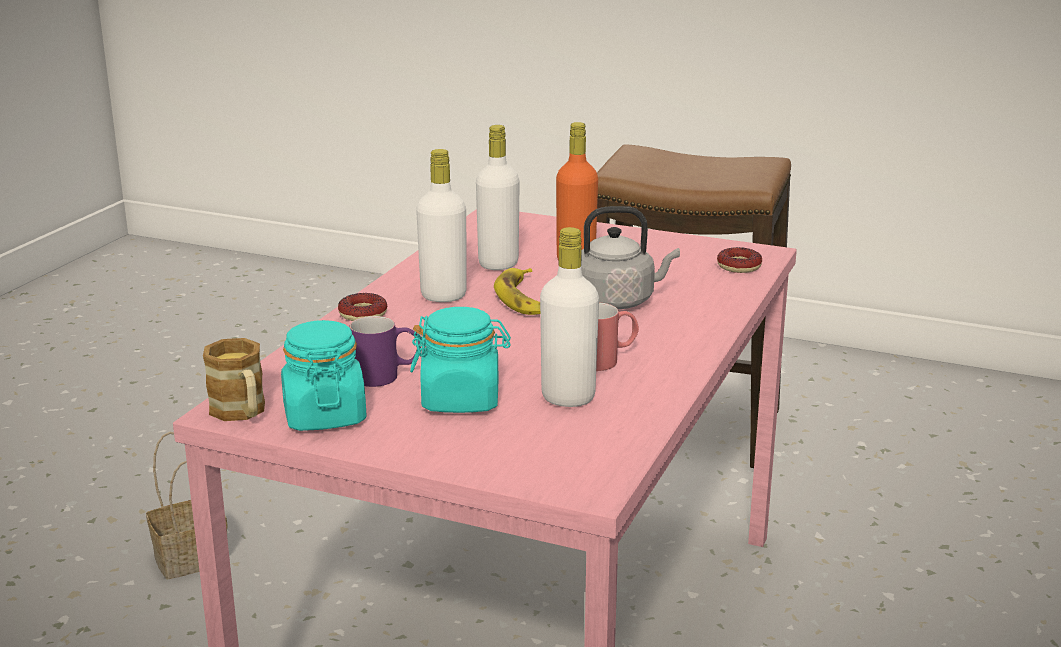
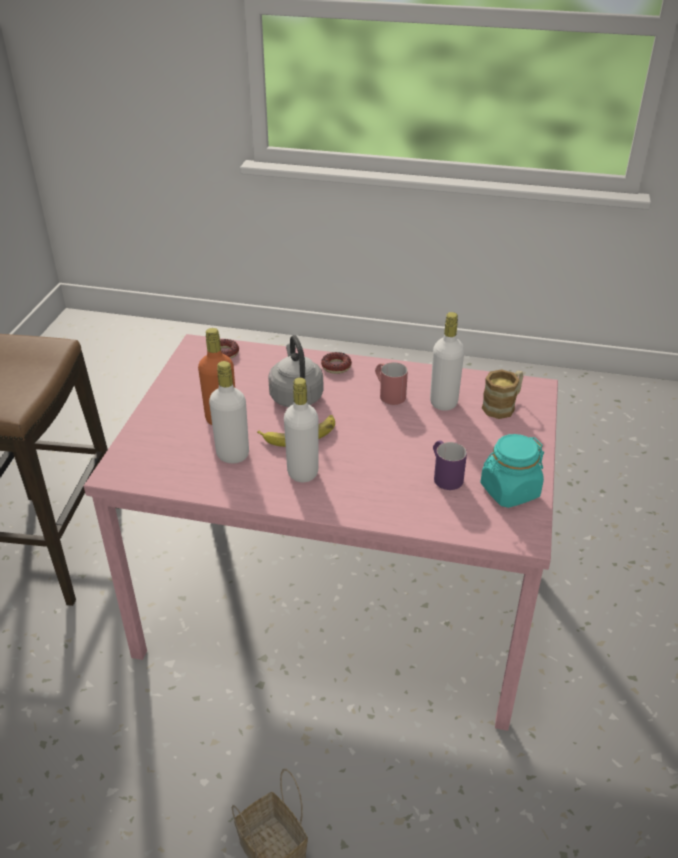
camera: 100 degrees left, 15 degrees up
(241, 413) = (524, 528): mug -> mug (503, 406)
(363, 314) = (347, 507): donut -> donut (336, 366)
(461, 400) = (463, 440): turquoise jar -> none

